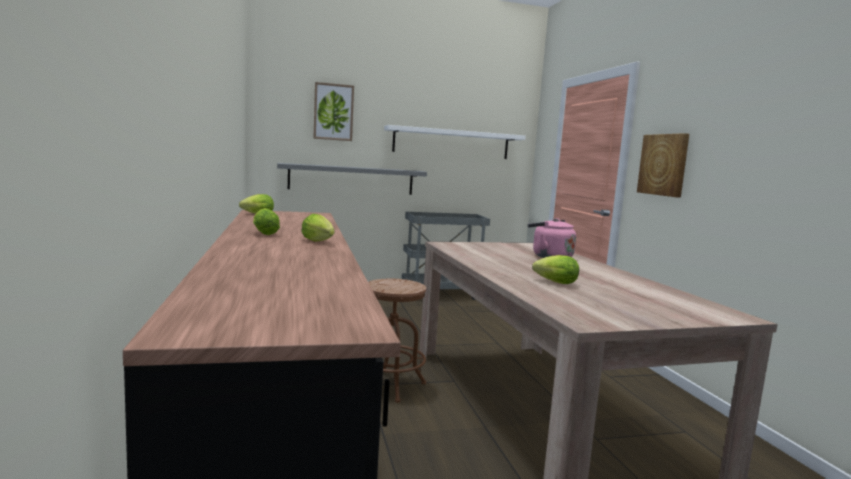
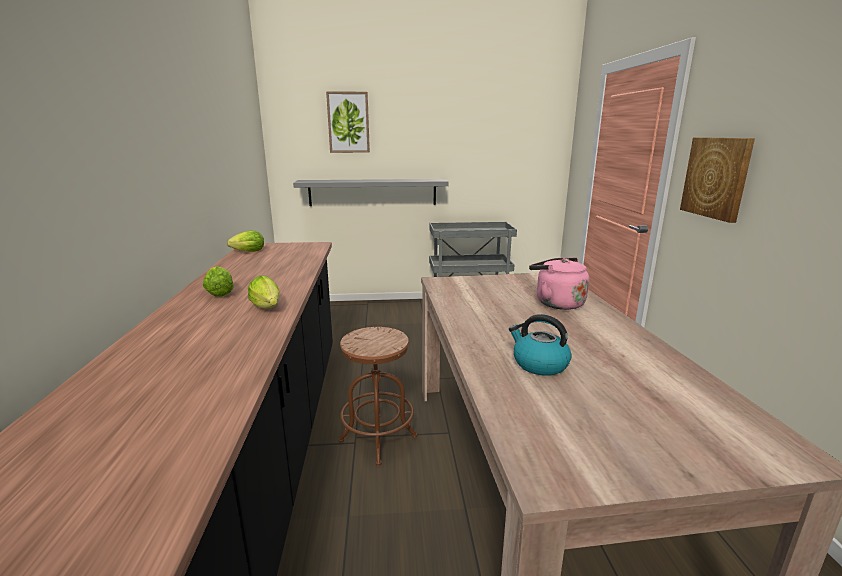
camera: 10 degrees right, 10 degrees up
(451, 143) = (476, 146): white shelf -> none
(553, 282) = (539, 364): lettuce -> kettle

